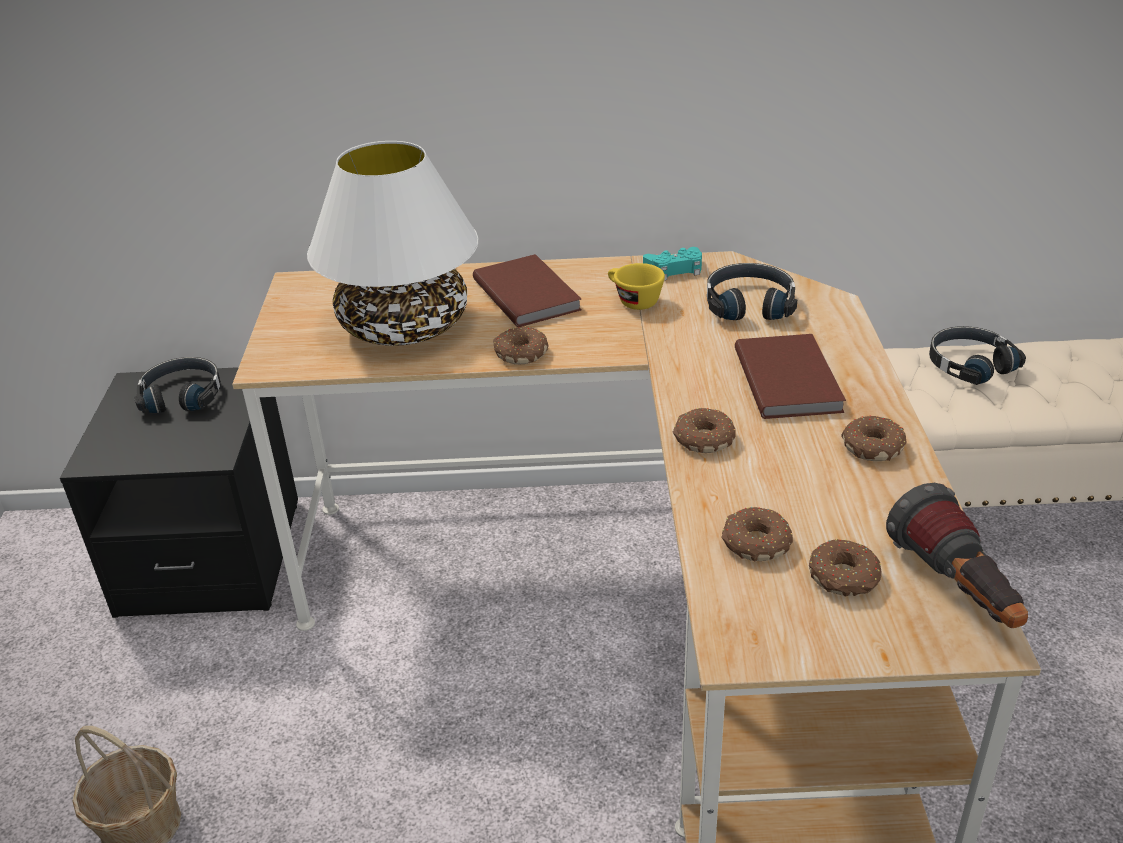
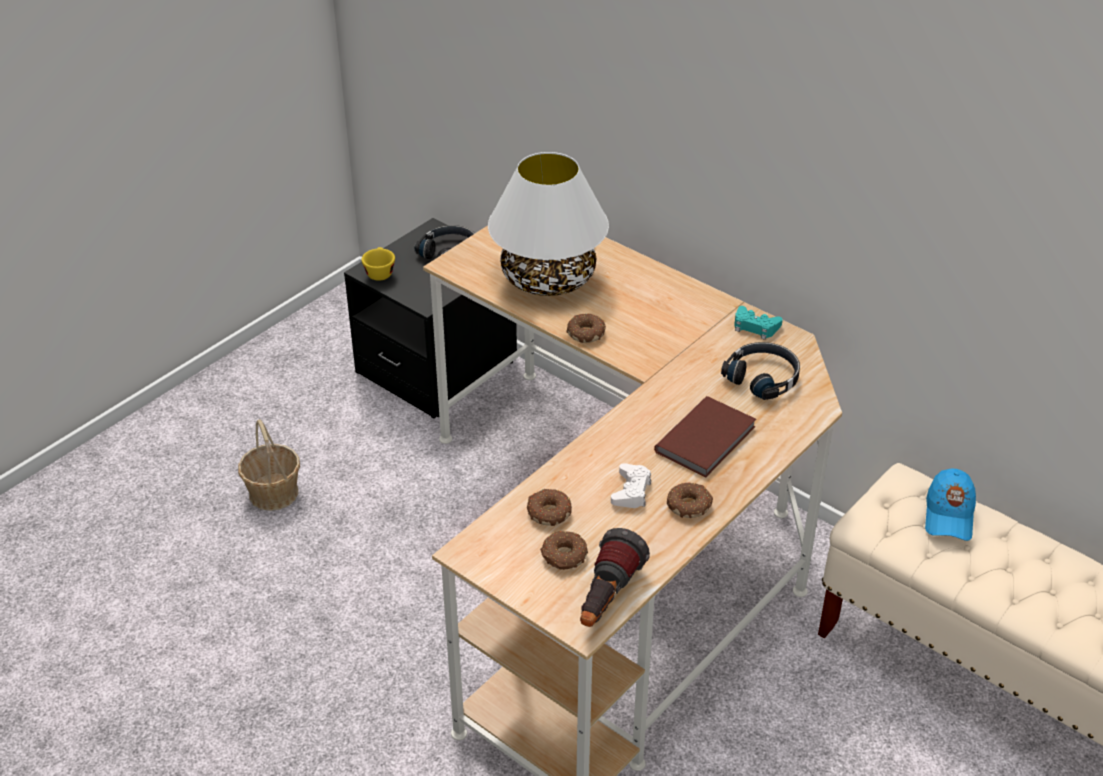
camera: 40 degrees right, 5 degrees up
(528, 293) = (643, 295): brown book -> none
(633, 301) = (696, 335): yellow cup -> yellow cup (379, 272)
(702, 439) = (606, 443): donut -> none
(800, 468) = (631, 491): none -> white game controller
(969, 364) = (949, 515): black headphones -> blue cap

